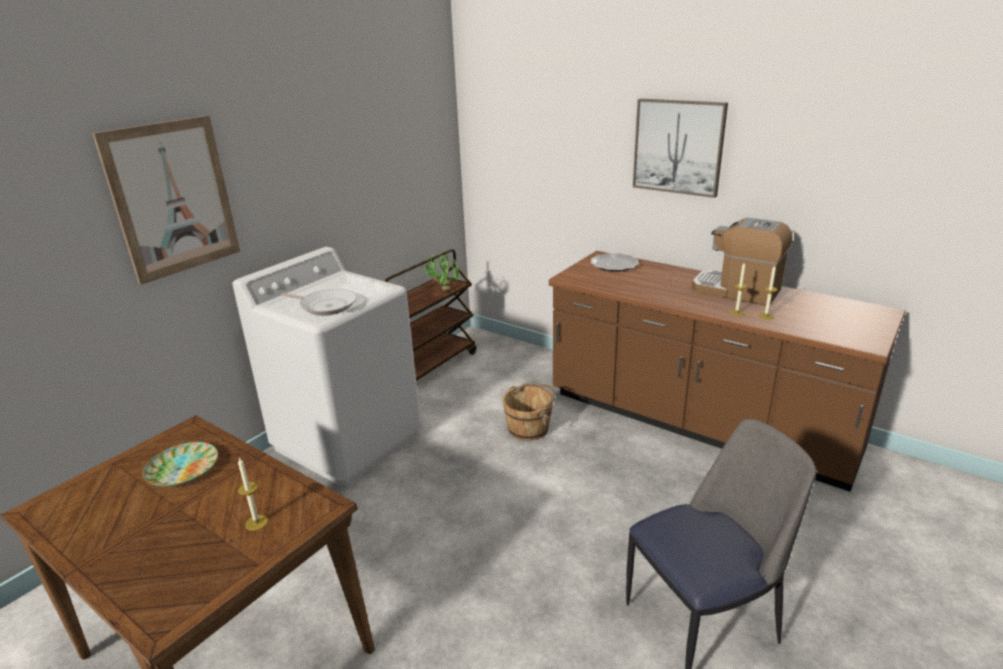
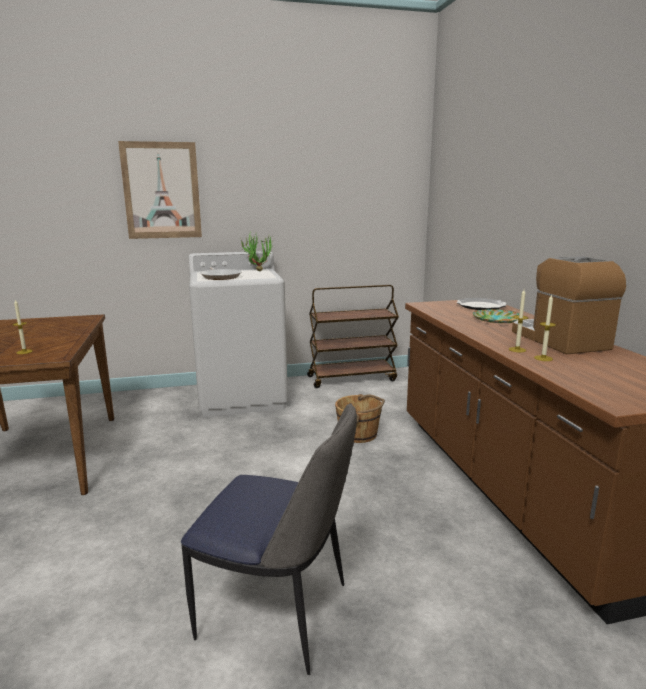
camera: 40 degrees right, 10 degrees down
(182, 468) = (53, 327): plate -> plate (496, 319)
(441, 290) = (369, 314): potted plant -> potted plant (257, 270)
(678, 147) = (554, 188): picture -> none

